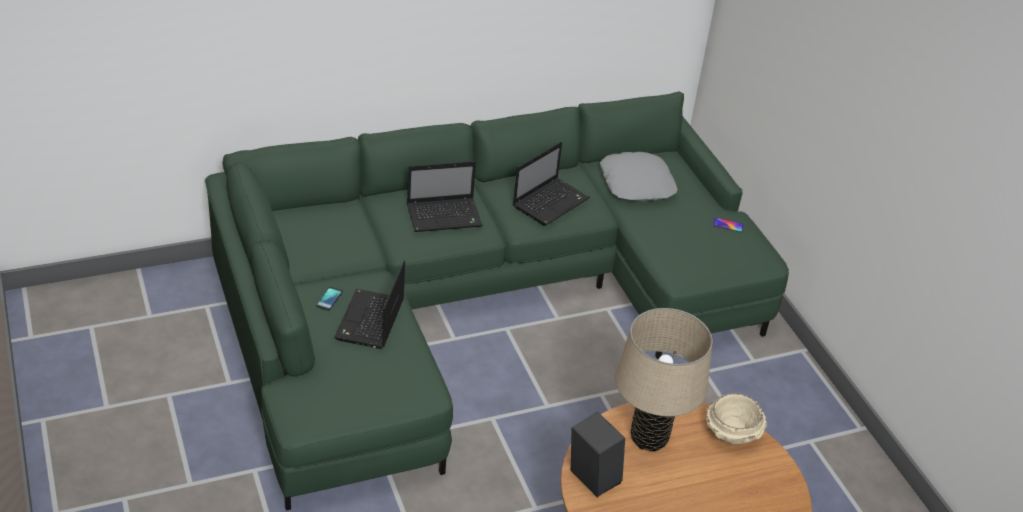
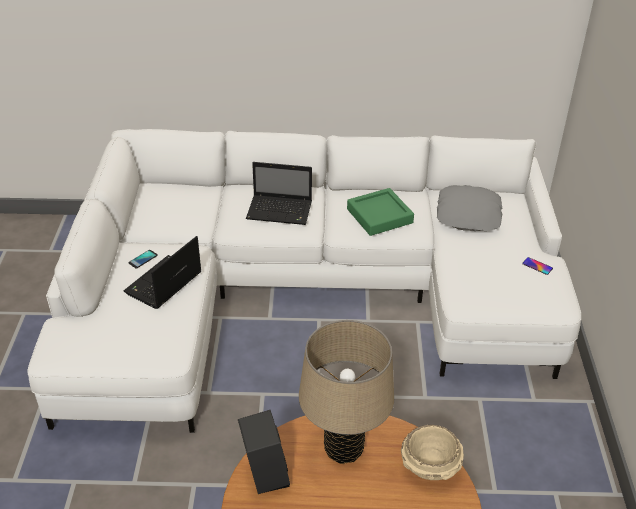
camera: 25 degrees right, 0 degrees up
(473, 304) = (302, 294): green sofa -> white sofa
(551, 202) = (379, 216): laptop -> green tray

